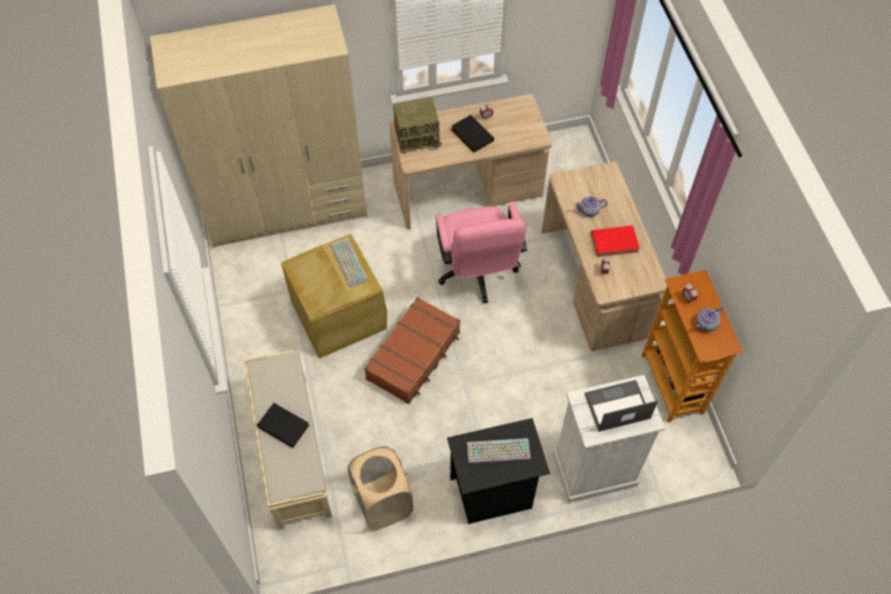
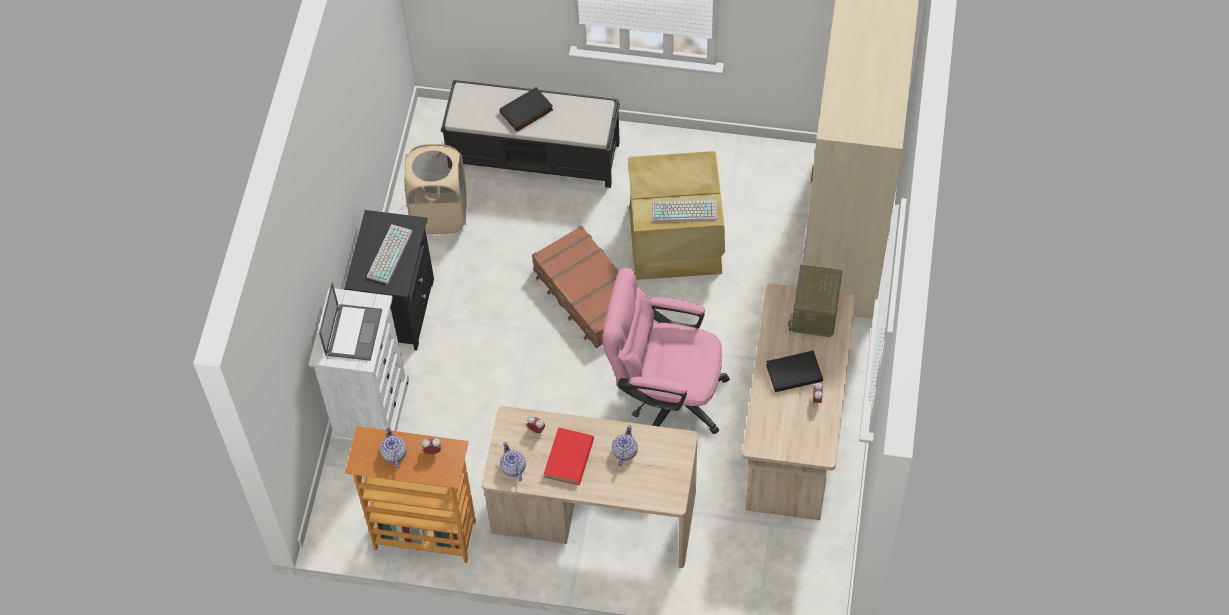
camera: 115 degrees right, 0 degrees up
(292, 450) = (535, 155): beige bench -> black bench
(643, 274) = (513, 467): none -> teapot

